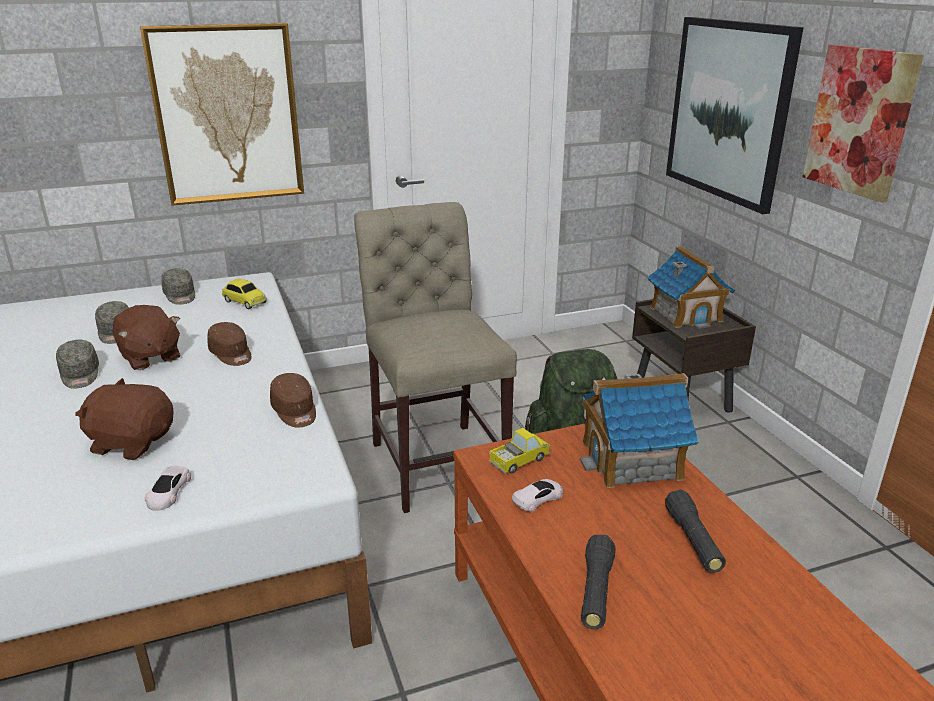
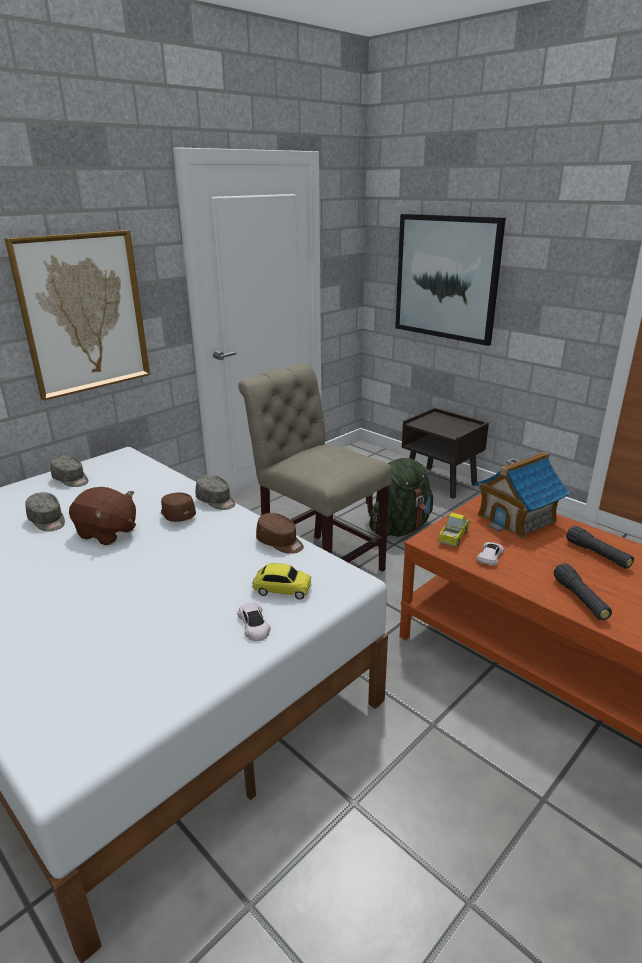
camera: 25 degrees left, 0 degrees up
(80, 375) = (58, 561): grey cap -> grey cap (216, 501)
(132, 442) = (177, 599): brown plush toy -> none
(231, 354) = (177, 514): brown cap -> brown cap turned 150 degrees counterclockwise
(244, 302) = (137, 473): toy car -> toy car (282, 590)
(686, 314) = (439, 423): toy house -> none
(860, 121) = (558, 276): picture -> none

